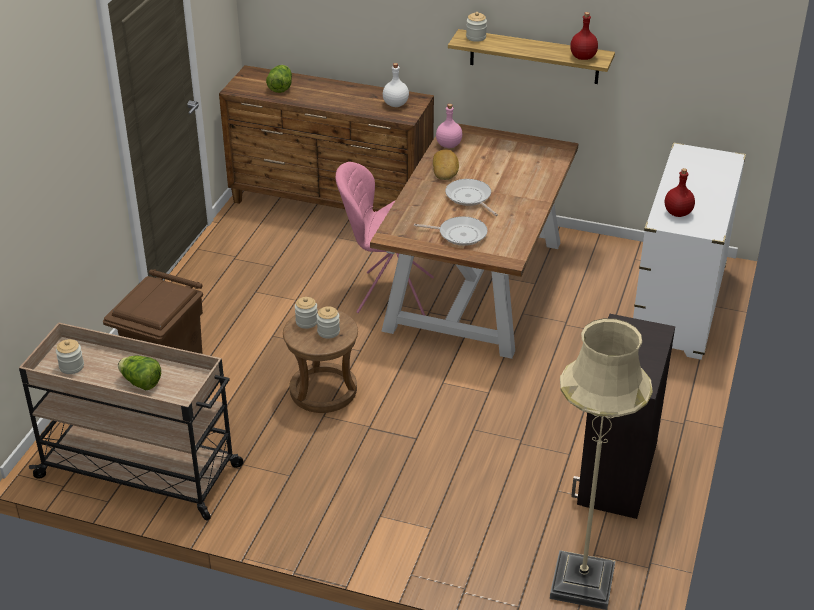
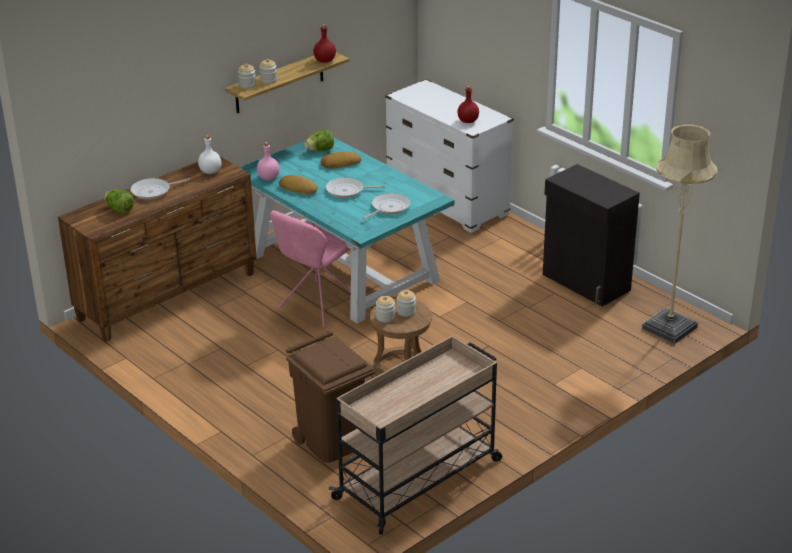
camera: 60 degrees left, 5 degrees down
(71, 367) = (384, 412): jar -> jar (268, 80)
(141, 383) = (434, 385): lettuce -> lettuce (320, 150)
(329, 91) = (153, 191): none -> frying pan
(475, 284) = (342, 268): brown dining table -> turquoise dining table
(523, 174) = (340, 163): none -> bread

